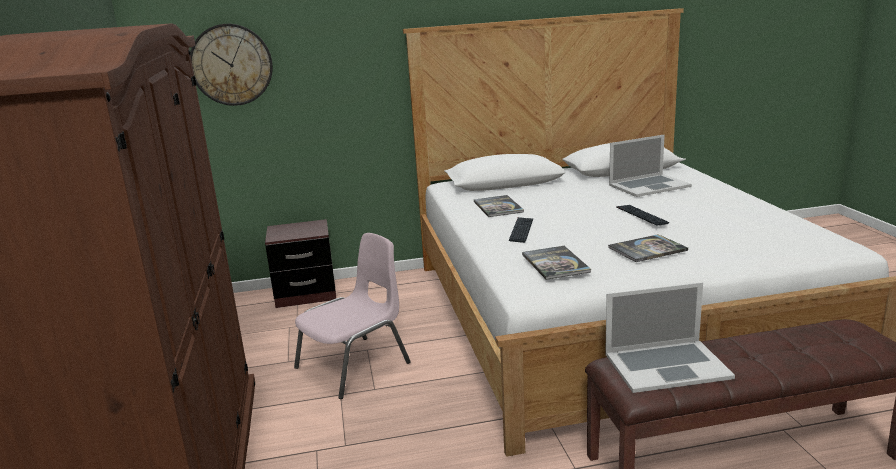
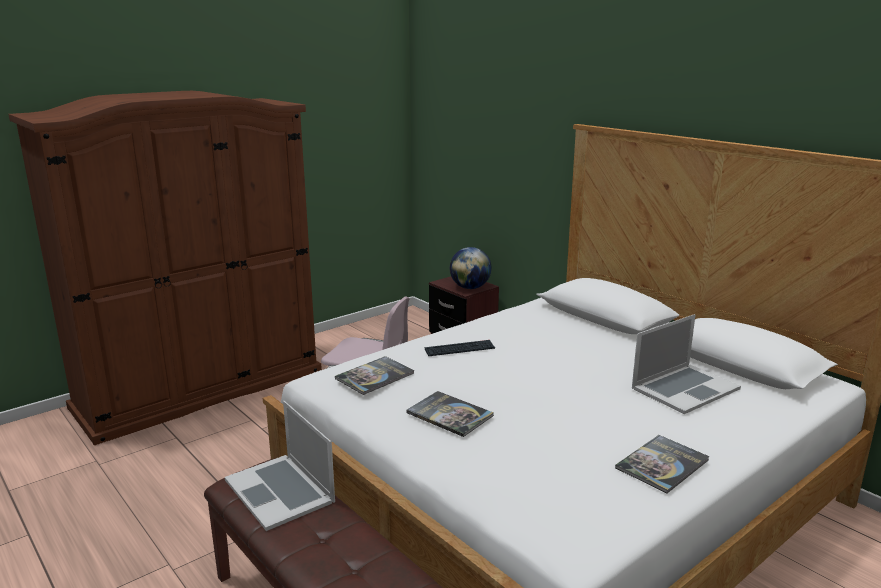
camera: 60 degrees right, 0 degrees up
(231, 65) = (461, 129): wall clock -> none
(311, 229) = (470, 287): none -> globe
(498, 207) = (520, 328): book -> book (662, 464)
(641, 216) = (558, 398): keyboard -> none
(649, 186) = (684, 388): laptop -> laptop turned 75 degrees counterclockwise

